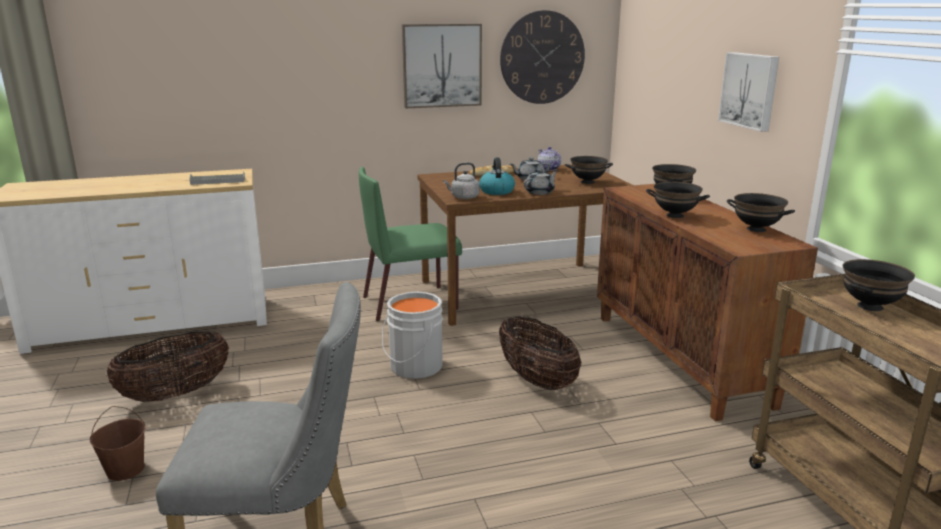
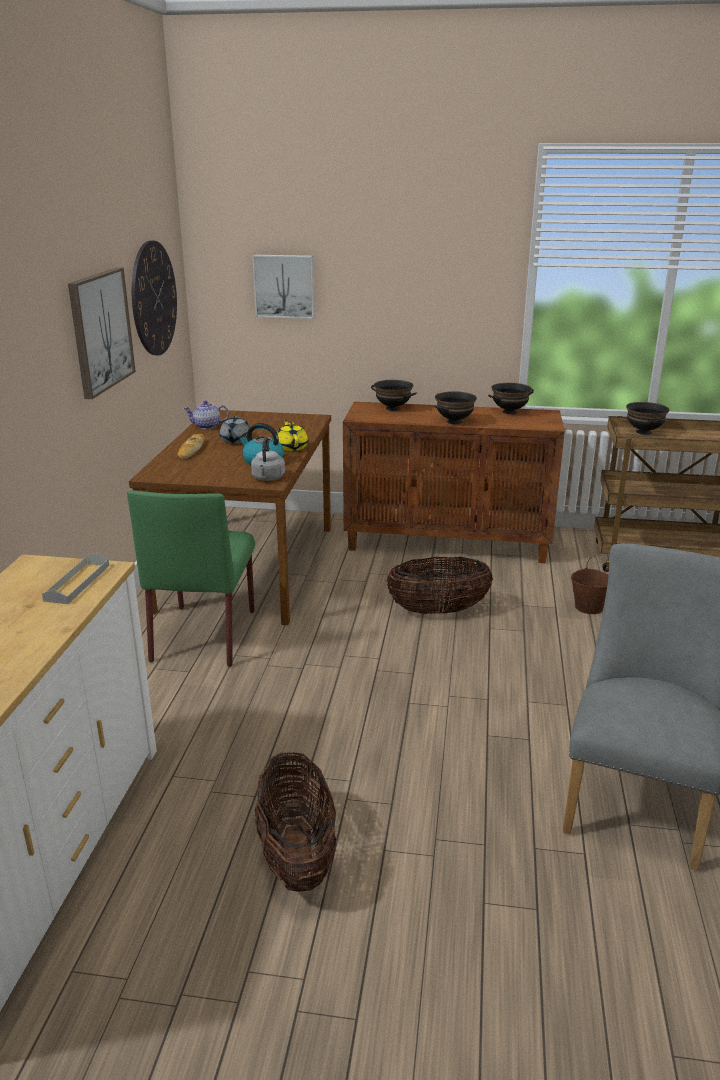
camera: 65 degrees left, 5 degrees up
(125, 469) = (464, 909): brown bucket -> brown bucket (588, 607)
(413, 367) = (363, 666): grey bucket -> none
(540, 192) = (292, 447): grey teapot -> yellow teapot
(587, 182) = (281, 425): black bowl -> none
(750, 90) = (429, 302): picture -> picture (284, 286)

